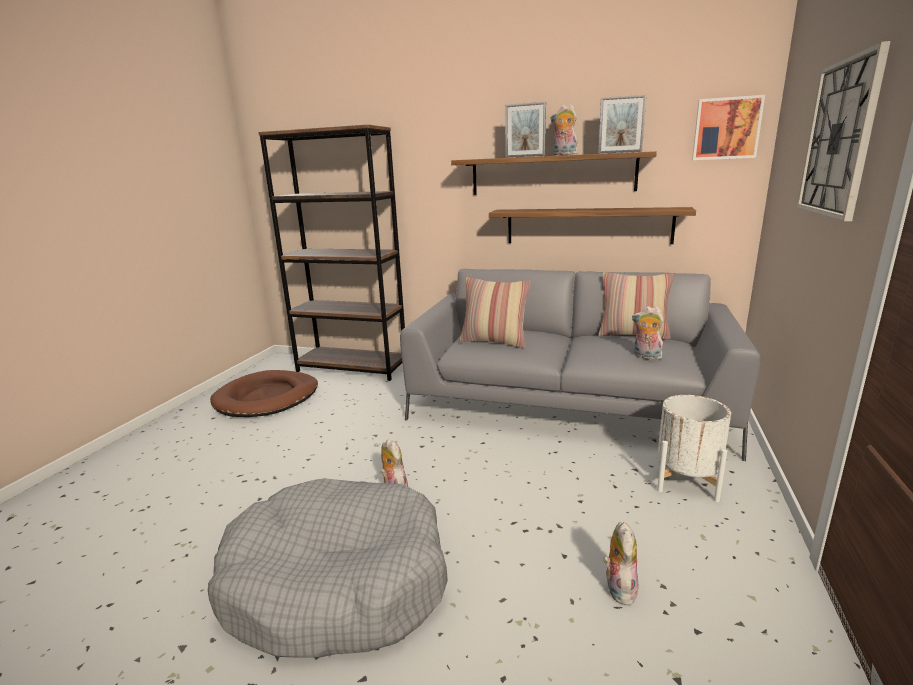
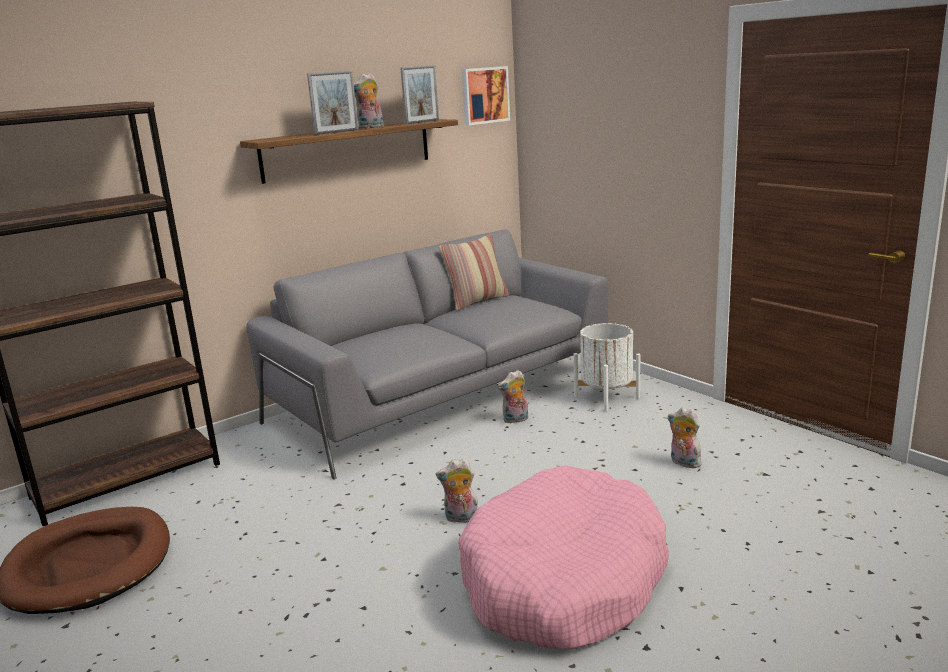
camera: 55 degrees left, 0 degrees up
(336, 583) = (563, 580): grey dog bed -> pink dog bed
(494, 341) = (392, 346): pillow -> none
(587, 226) = (390, 202): shelf -> none
(646, 357) = (528, 311): plush toy -> plush toy (515, 420)
(839, 138) = (637, 110): wall clock -> none

